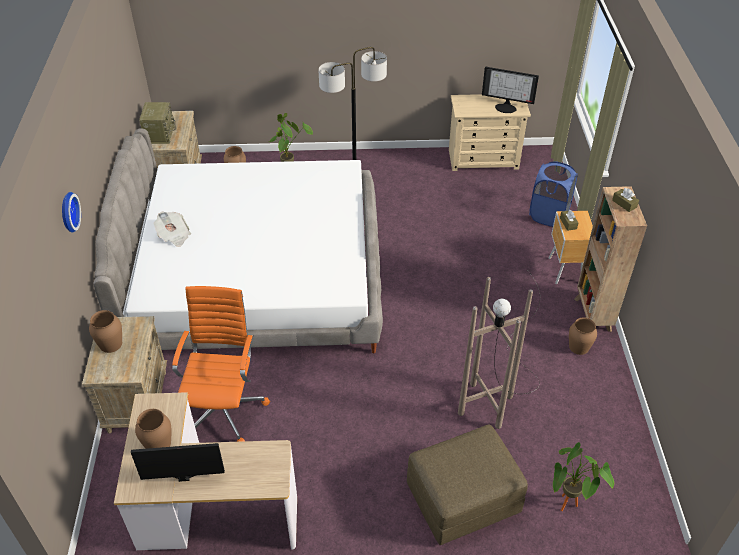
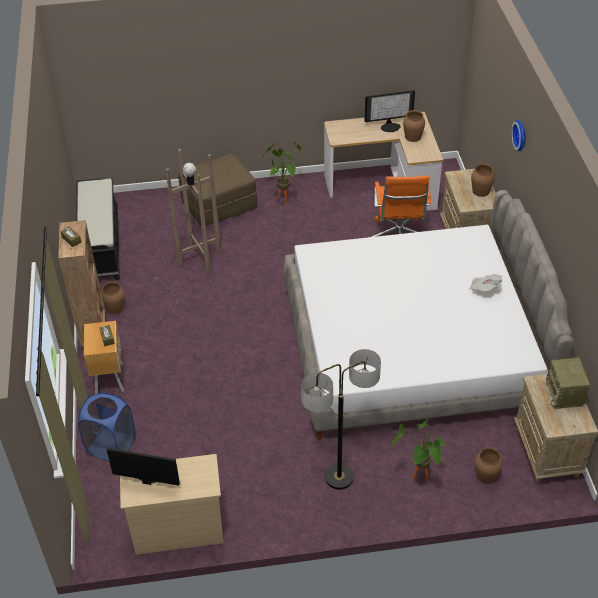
camera: 175 degrees right, 0 degrees up
(568, 508) = (149, 205): potted plant -> potted plant (283, 197)
(622, 441) = (100, 245): none -> black bench

